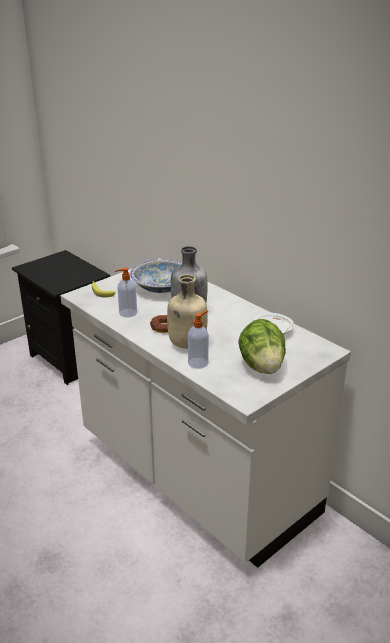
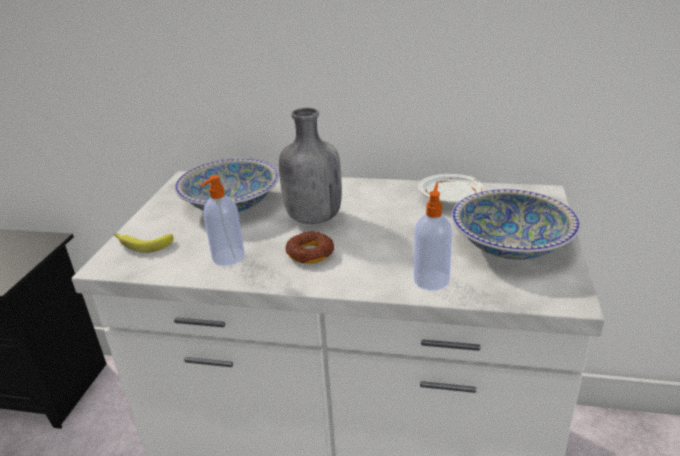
camera: 35 degrees left, 0 degrees up
(186, 344) = (376, 262): beige bottle -> none
(262, 366) = (510, 245): lettuce -> bowl

